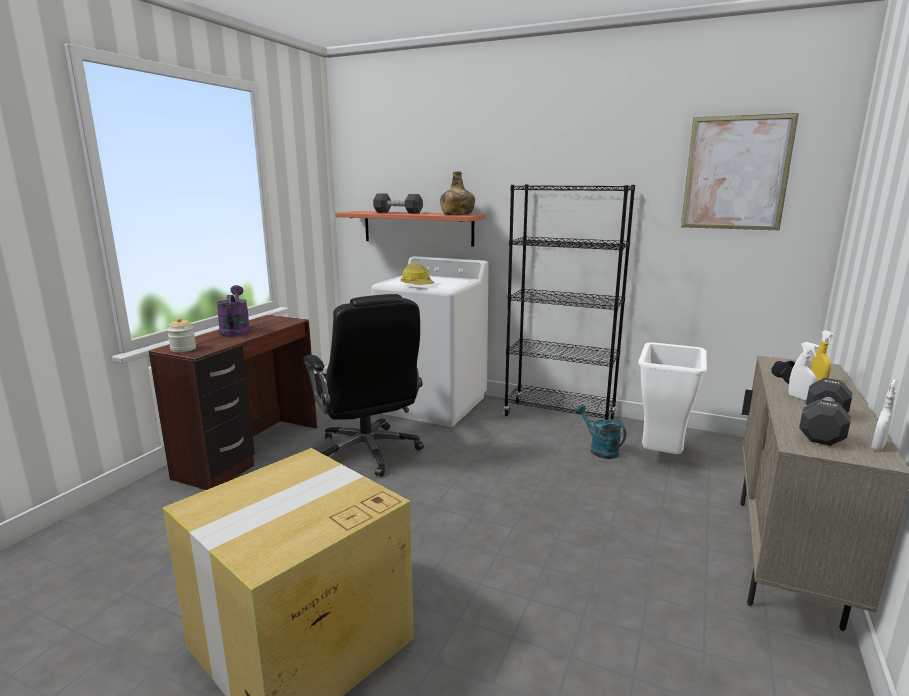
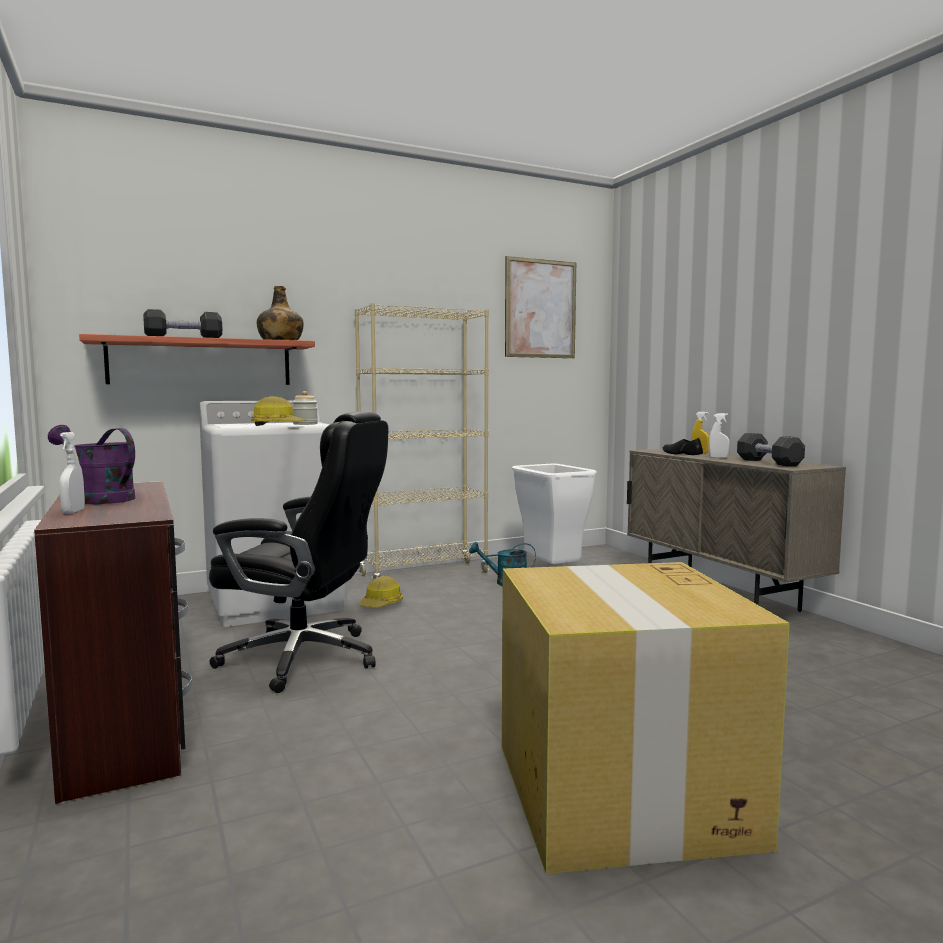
camera: 50 degrees left, 10 degrees down
(183, 349) = (102, 518): jar -> jar (305, 424)
(480, 432) = (381, 604): none -> hard hat
(559, 417) = (424, 574): black bookcase -> beige bookcase
(878, 446) = (807, 463): white spray bottle -> white spray bottle (73, 511)

